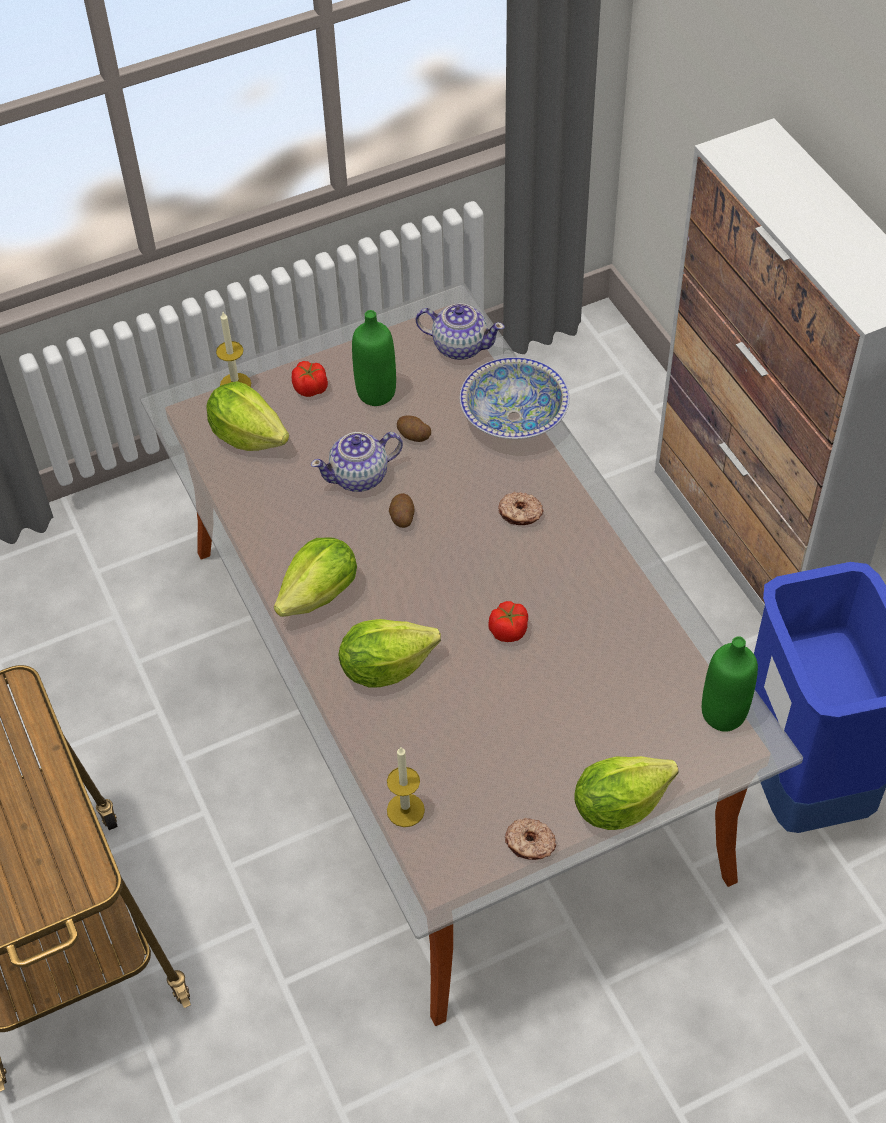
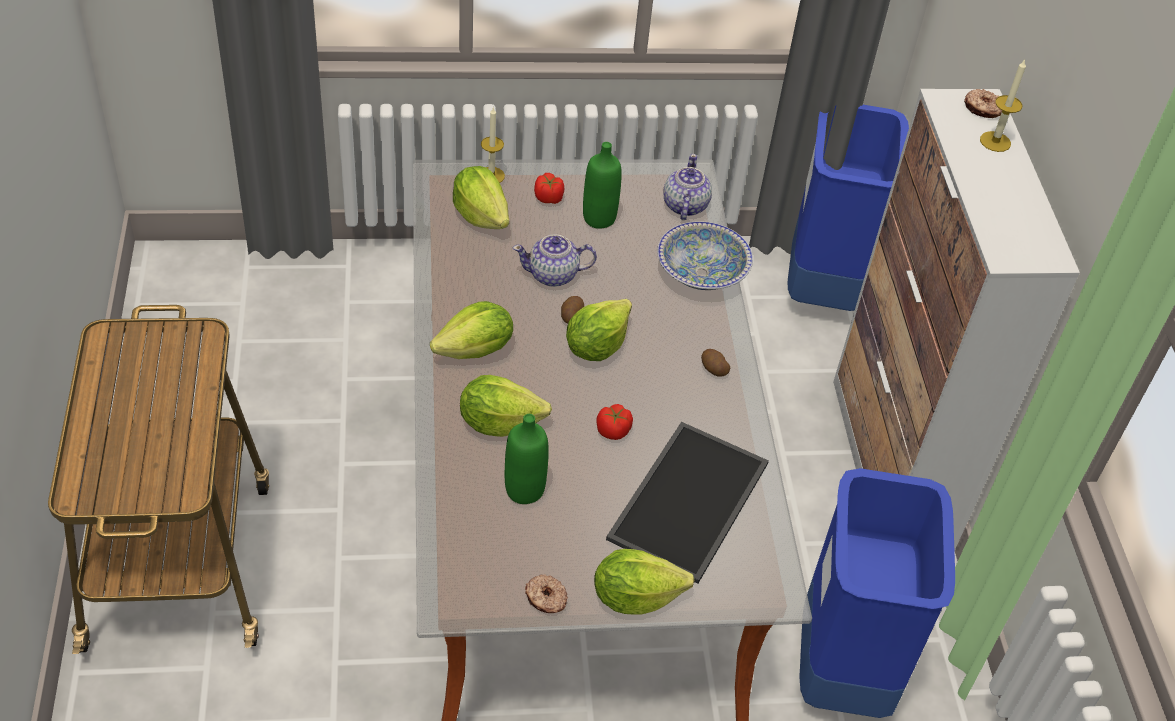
camera: 15 degrees right, 5 degrees down
(405, 810) = (458, 535): candle -> candle (995, 141)
(413, 436) = (612, 259): potato -> potato (713, 369)
(444, 541) = (596, 346): none -> lettuce
(459, 346) = (684, 206): teapot -> teapot turned 120 degrees counterclockwise
(520, 514) = (669, 346): donut -> donut (982, 109)
(596, 371) = (821, 288): none -> blue trash can
(625, 680) = (690, 503): none -> tray
(723, 714) = (760, 559): green bottle -> green bottle (524, 490)

